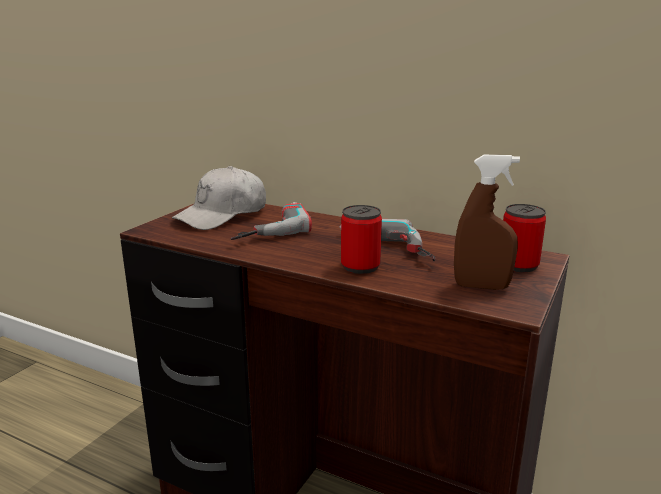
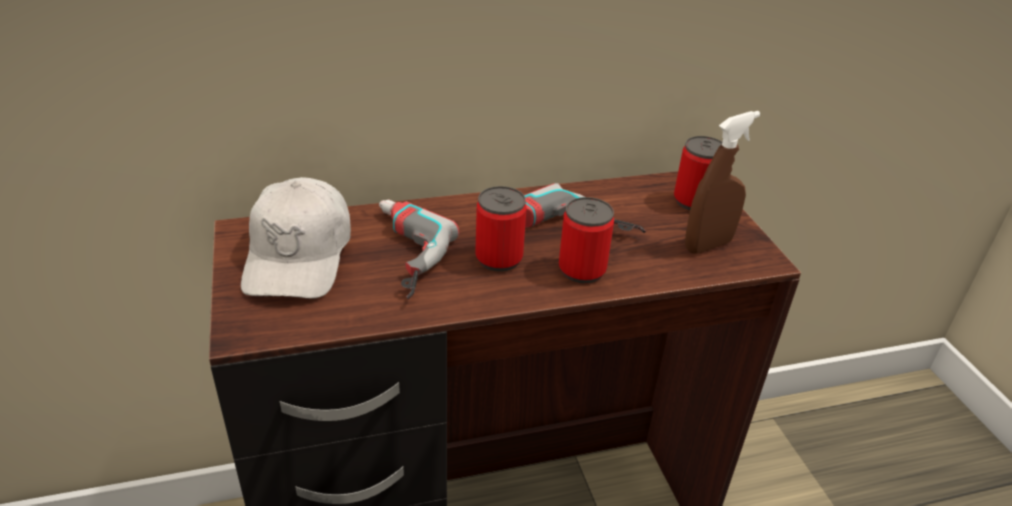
camera: 45 degrees left, 15 degrees up
(319, 246) = (499, 258): none -> can

